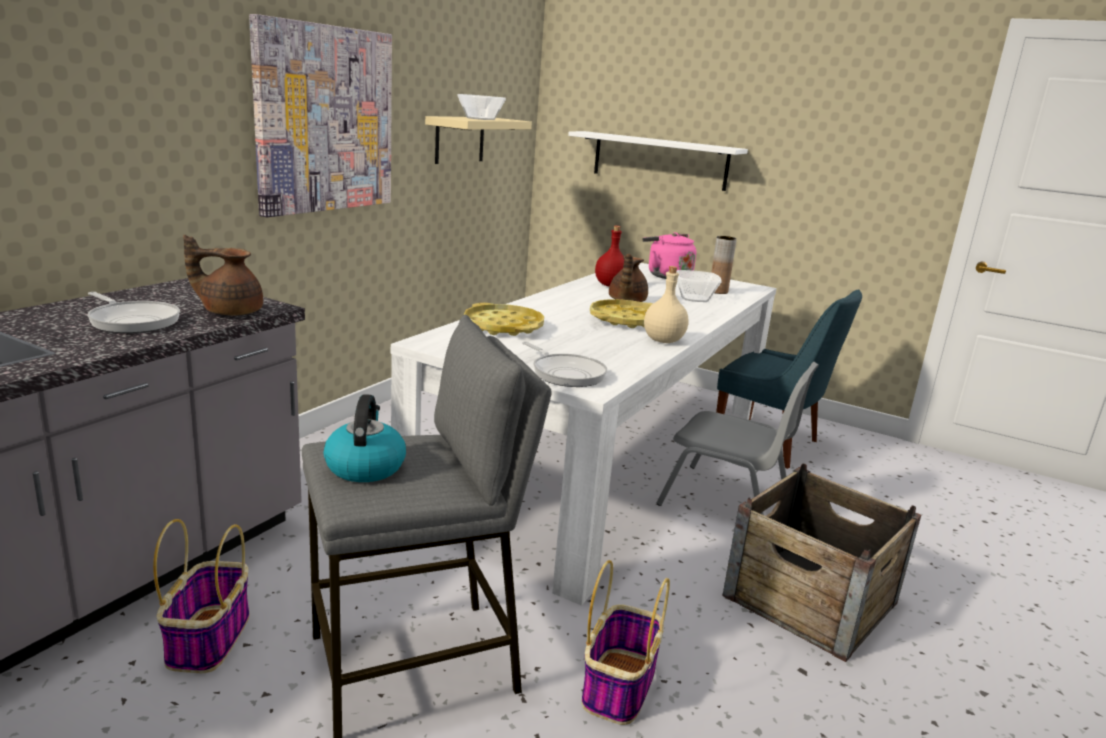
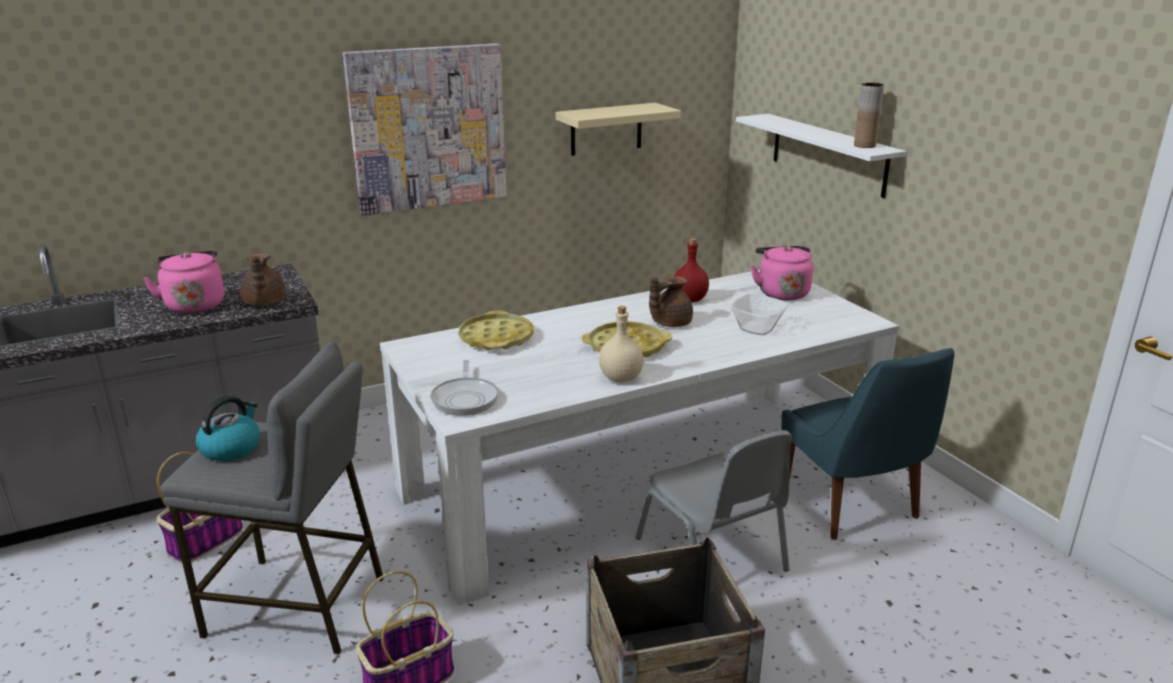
camera: 35 degrees right, 5 degrees up
(132, 321) = (194, 304): frying pan -> pink kettle
(230, 311) = (263, 303): brown teapot -> brown teapot turned 135 degrees counterclockwise
(480, 119) = (611, 112): bowl -> none
(718, 291) = (805, 322): brown vase -> brown vase (864, 146)

